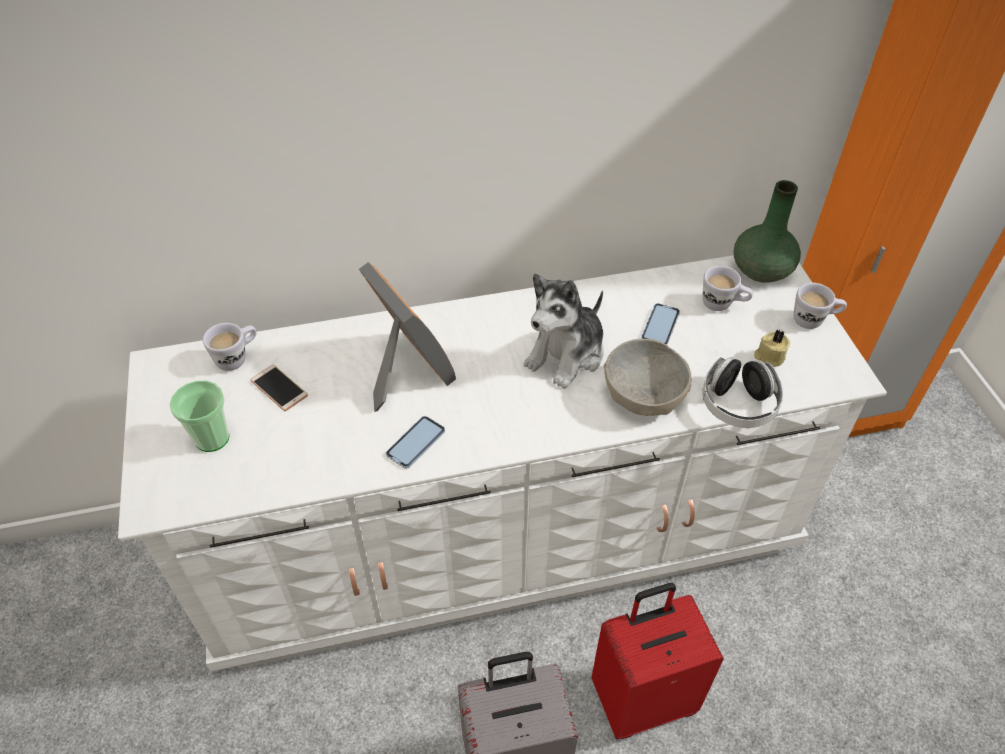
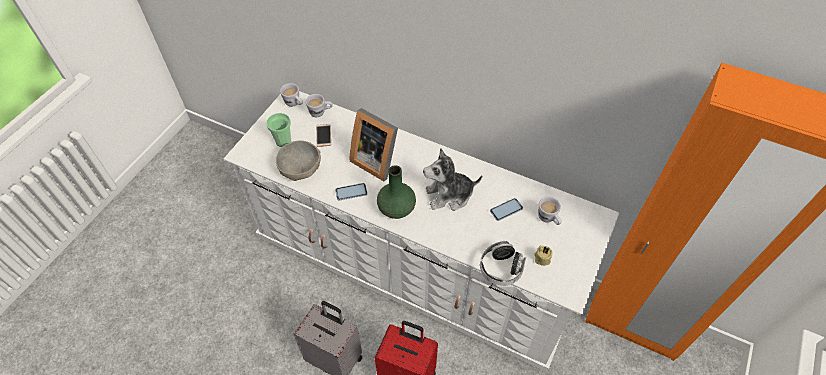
camera: 40 degrees right, 5 degrees up
(406, 372) = (376, 160): picture frame -> picture frame turned 120 degrees clockwise
(644, 395) = (463, 236): grey bowl -> grey bowl (300, 169)
(761, 271) = (588, 215): green vase -> green vase (396, 208)
(814, 320) = (586, 256): white mug -> white mug (294, 104)

